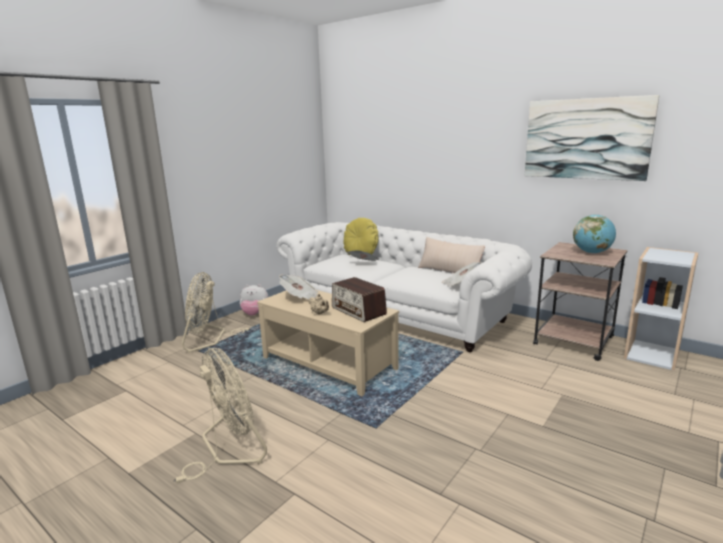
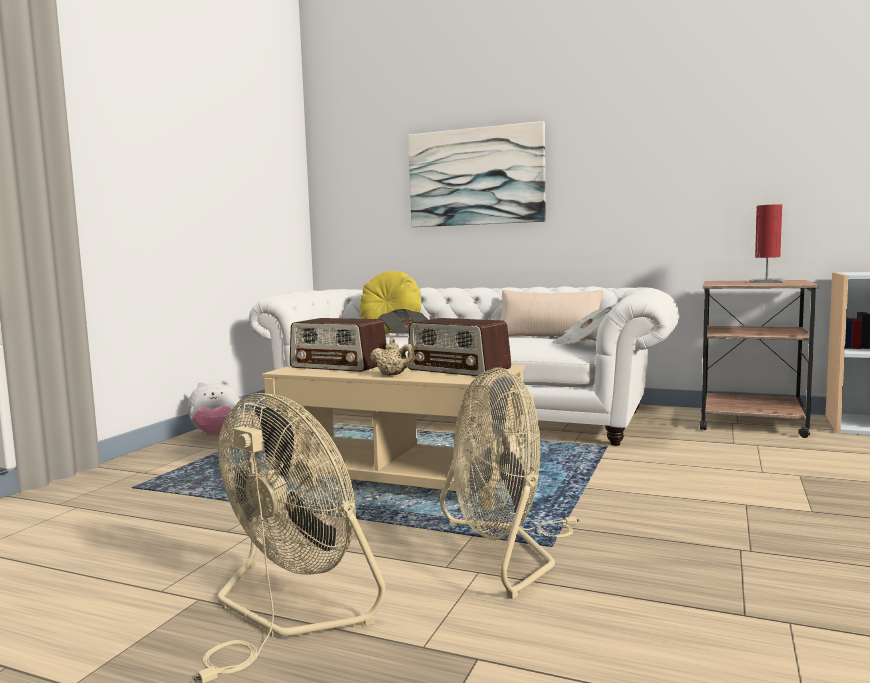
camera: 15 degrees left, 10 degrees down
(212, 337) = (149, 468): beige fan -> beige fan (509, 549)
(300, 298) = (339, 366): newspaper -> radio
(586, 139) = (730, 128): picture -> picture (476, 177)
(592, 252) = (766, 281): globe -> red table lamp

